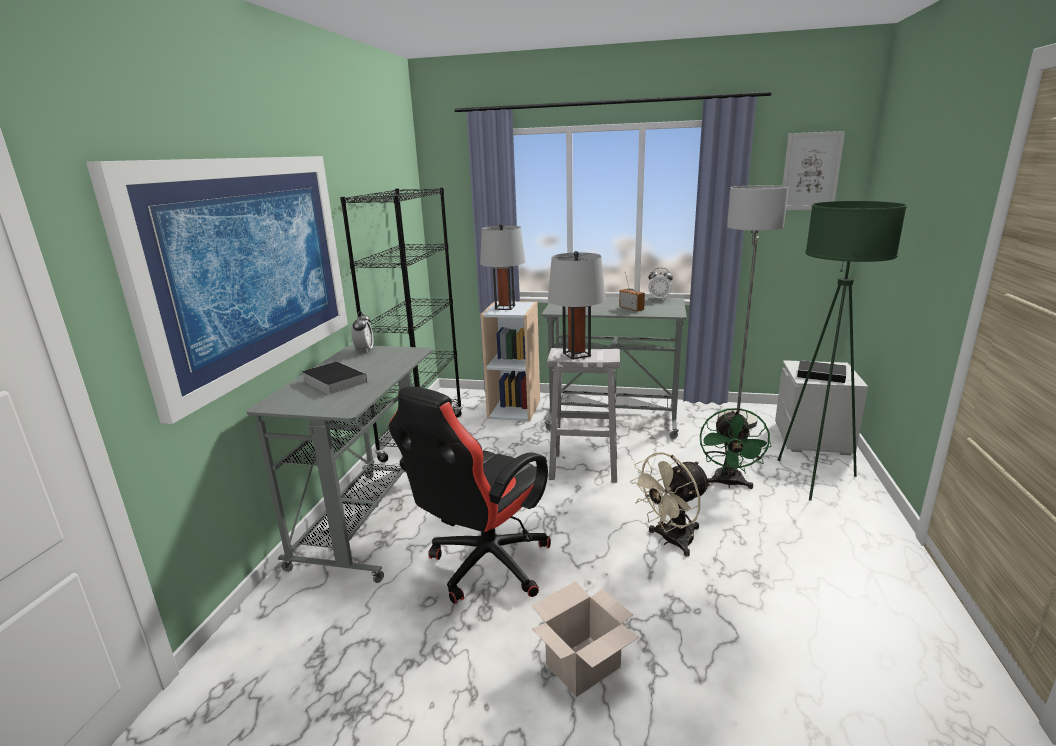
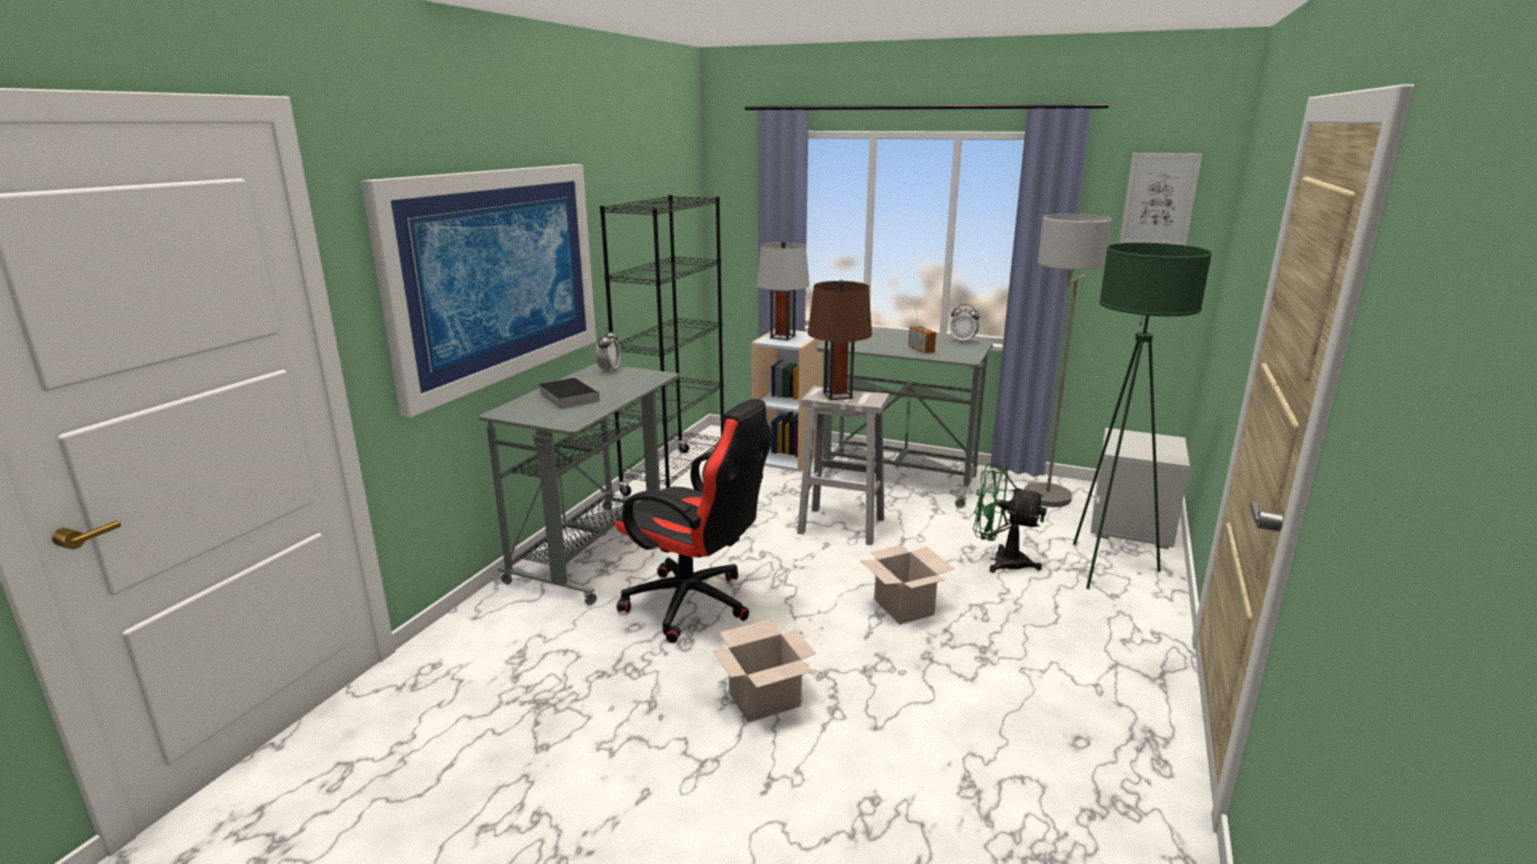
camera: 10 degrees right, 0 degrees up
(483, 570) = (696, 607): black office chair -> black office chair turned 105 degrees counterclockwise
(576, 354) = (837, 395): grey table lamp -> brown table lamp
(671, 541) = (905, 607): beige fan -> cardboard box
(728, 484) = (1000, 561): green fan -> green fan turned 90 degrees clockwise
(822, 375) = (1142, 448): book -> none

